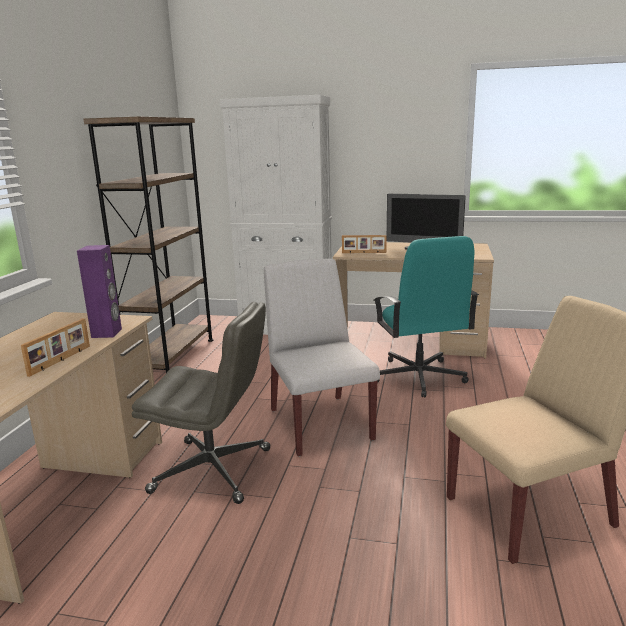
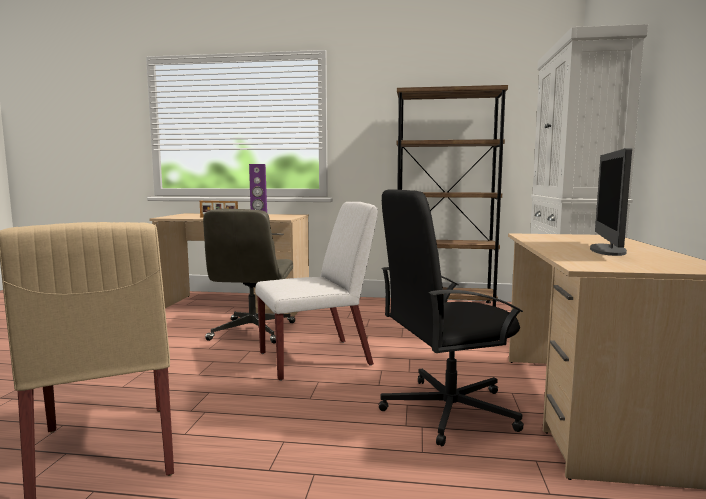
camera: 85 degrees right, 10 degrees down
(364, 253) = (543, 237): picture frame -> none
(418, 377) = (447, 410): turquoise office chair -> black office chair

